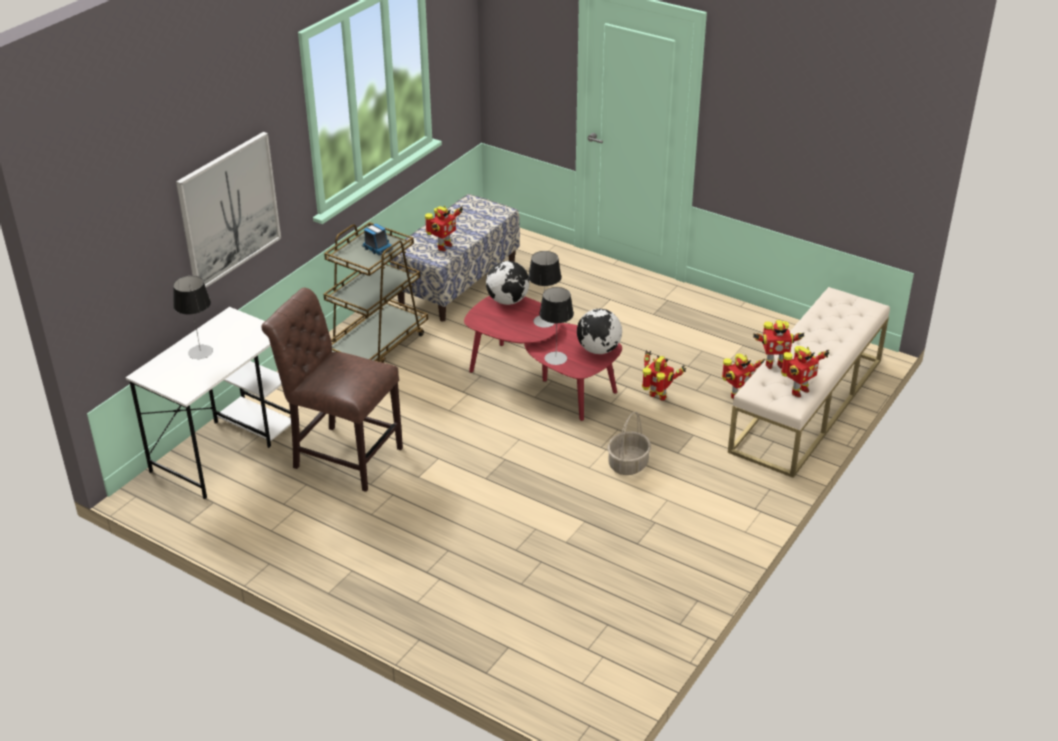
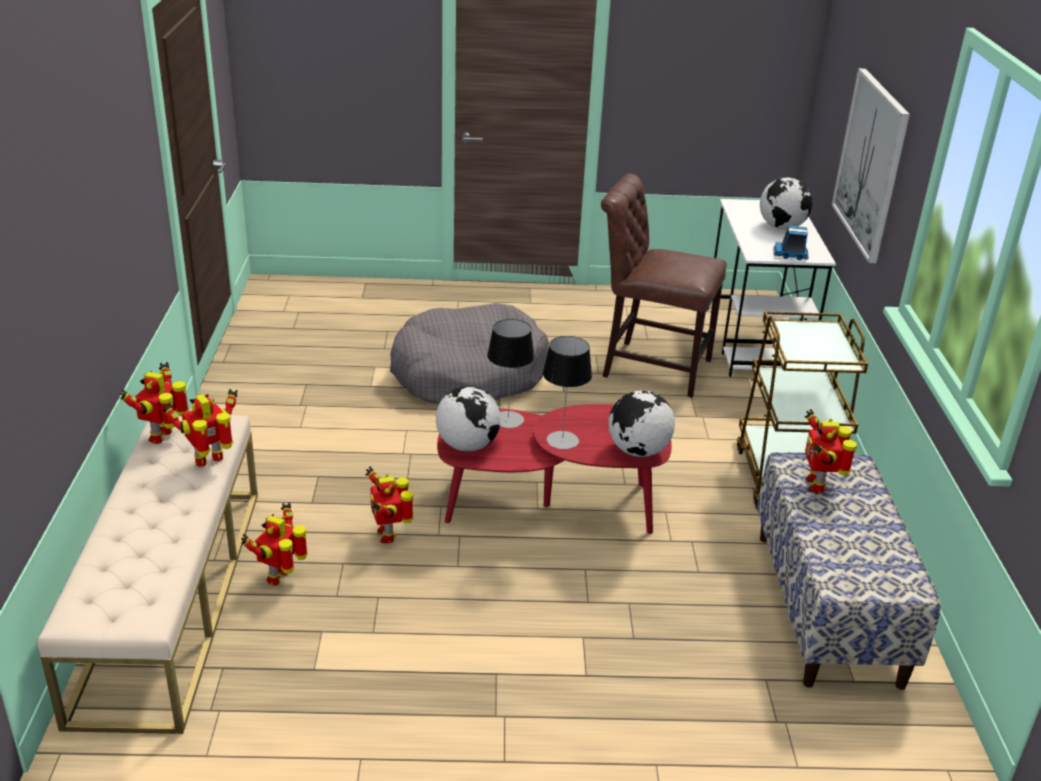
camera: 145 degrees right, 5 degrees down
(200, 352) = (781, 227): table lamp -> globe
(342, 455) = (650, 366): brown chair -> brown chair turned 150 degrees counterclockwise
(377, 248) = (808, 349): toy truck -> toy truck (791, 254)
(494, 504) = (468, 373): none -> grey dog bed
(628, 464) = (366, 446): basket -> none
(657, 397) = (388, 534): toy robot -> toy robot turned 75 degrees clockwise

